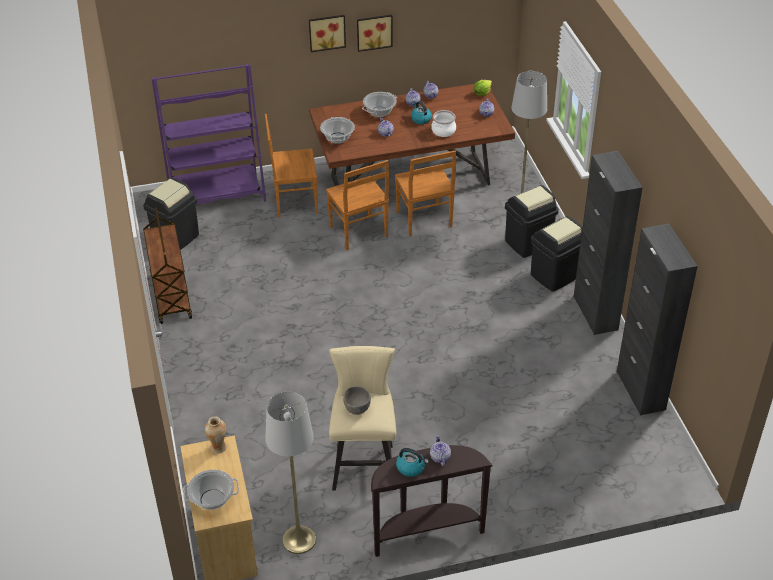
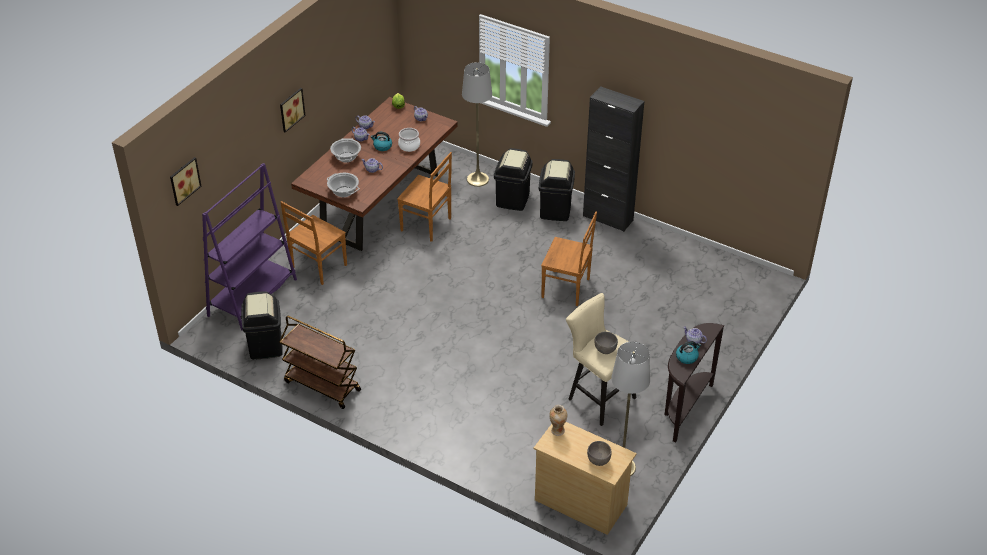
camera: 45 degrees left, 0 degrees up
(212, 499) = (598, 461): cooking pot -> grey bowl
(359, 233) = (394, 260): brown chair -> brown chair (567, 288)
(374, 31) = (318, 92): picture -> picture (183, 180)
(640, 390) = (689, 247): black cabinet -> none

